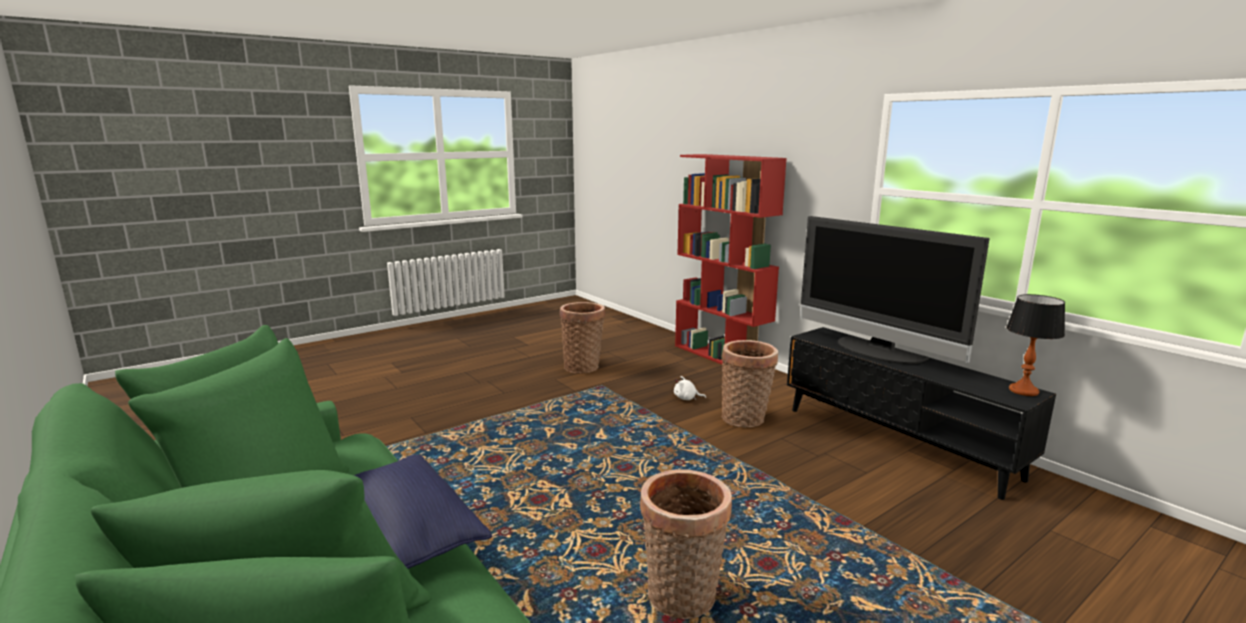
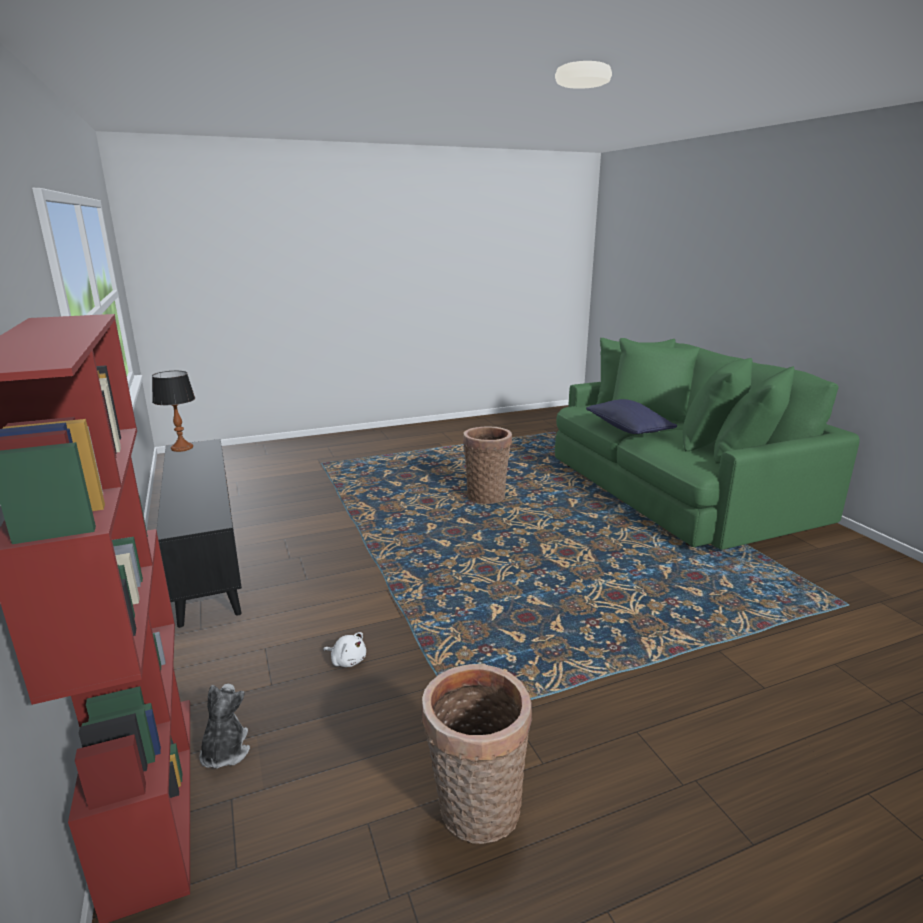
camera: 165 degrees left, 5 degrees up
(708, 367) = (225, 751): none -> plush toy
(746, 419) = (311, 609): basket -> none
(876, 351) = (193, 493): television -> none

